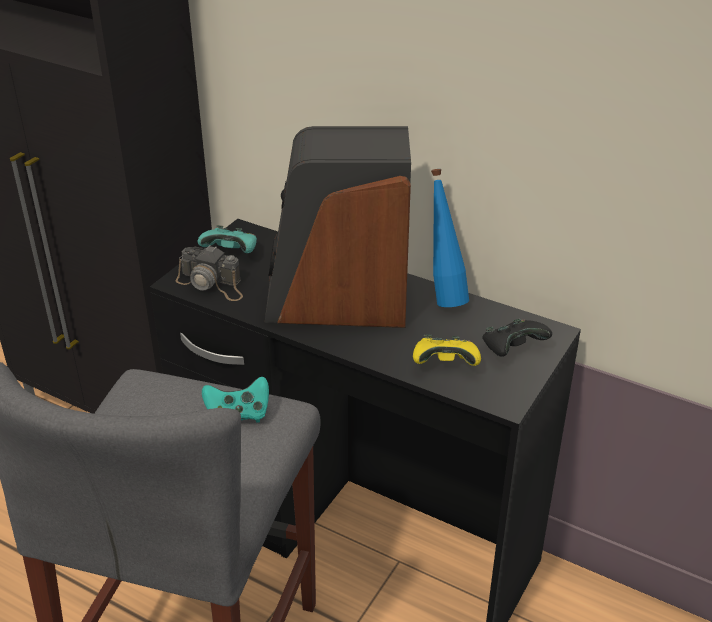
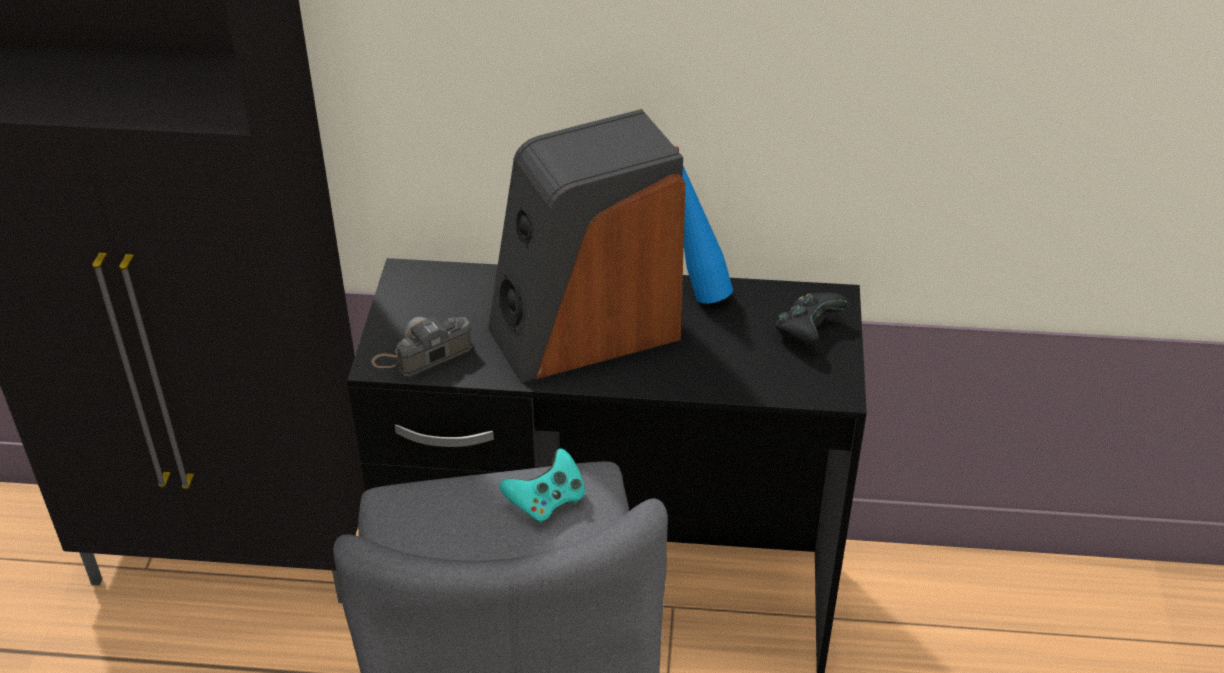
camera: 25 degrees left, 5 degrees up
(212, 284) = (422, 354): camera -> camera turned 150 degrees clockwise
(231, 253) = (415, 306): turquoise game controller -> none
(445, 365) = (752, 370): yellow game controller -> none

